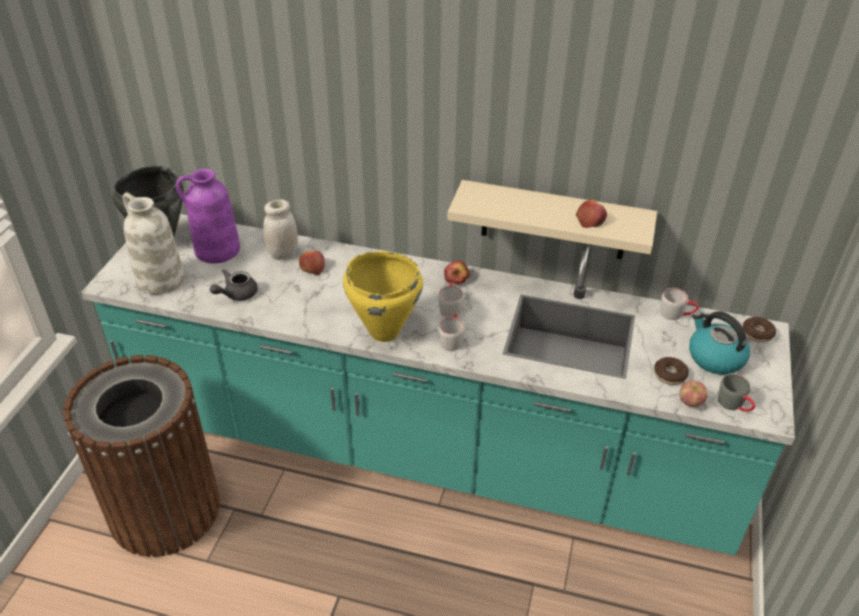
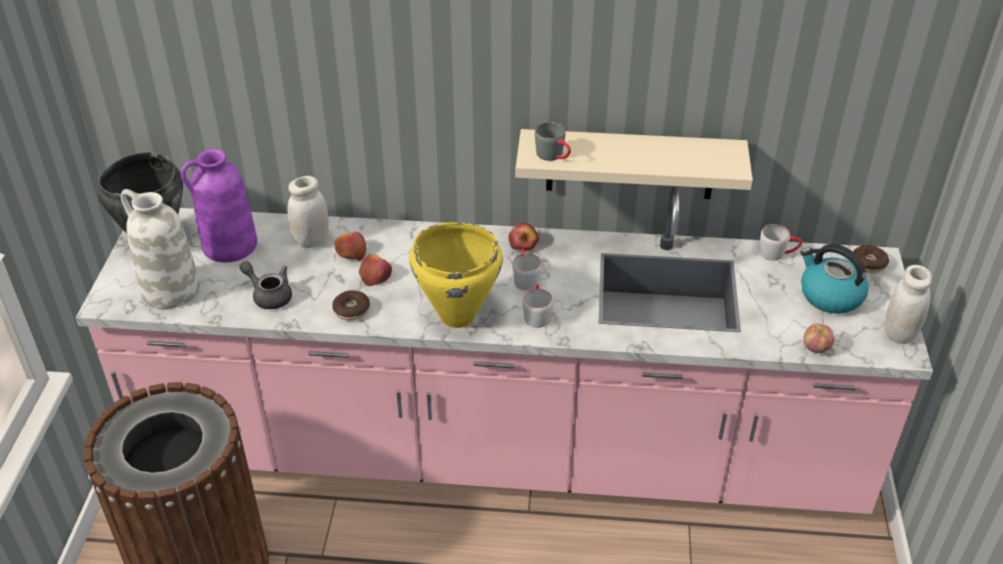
camera: 10 degrees left, 0 degrees up
(236, 294) = (269, 295): grey teapot -> grey teapot turned 90 degrees clockwise
(427, 452) = (501, 453): turquoise counter -> pink counter
(590, 219) = (677, 158): apple -> apple (375, 275)
(670, 375) = (787, 321): donut -> donut (351, 310)
(735, 405) = (863, 345): grey mug -> grey mug (554, 156)
(771, 399) = (899, 333): none -> white jar

